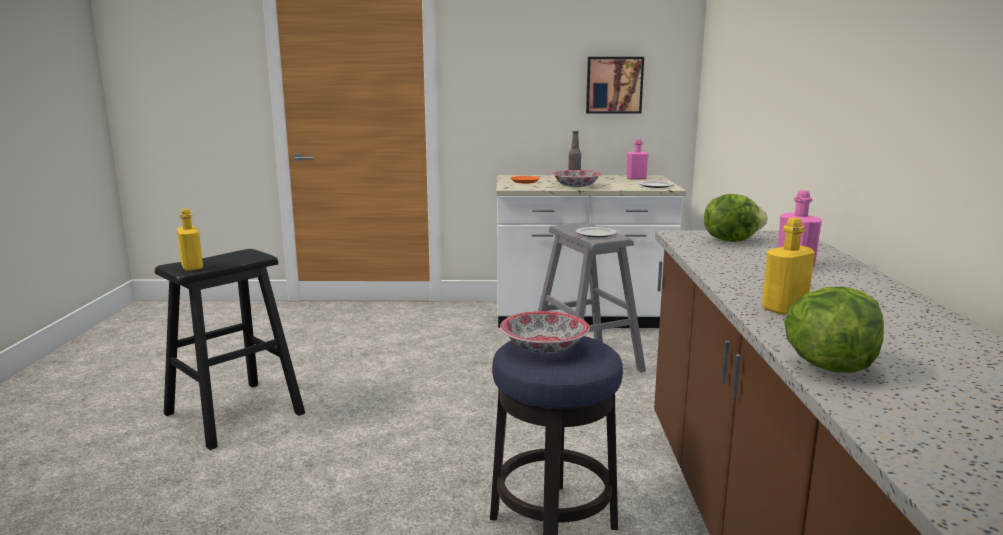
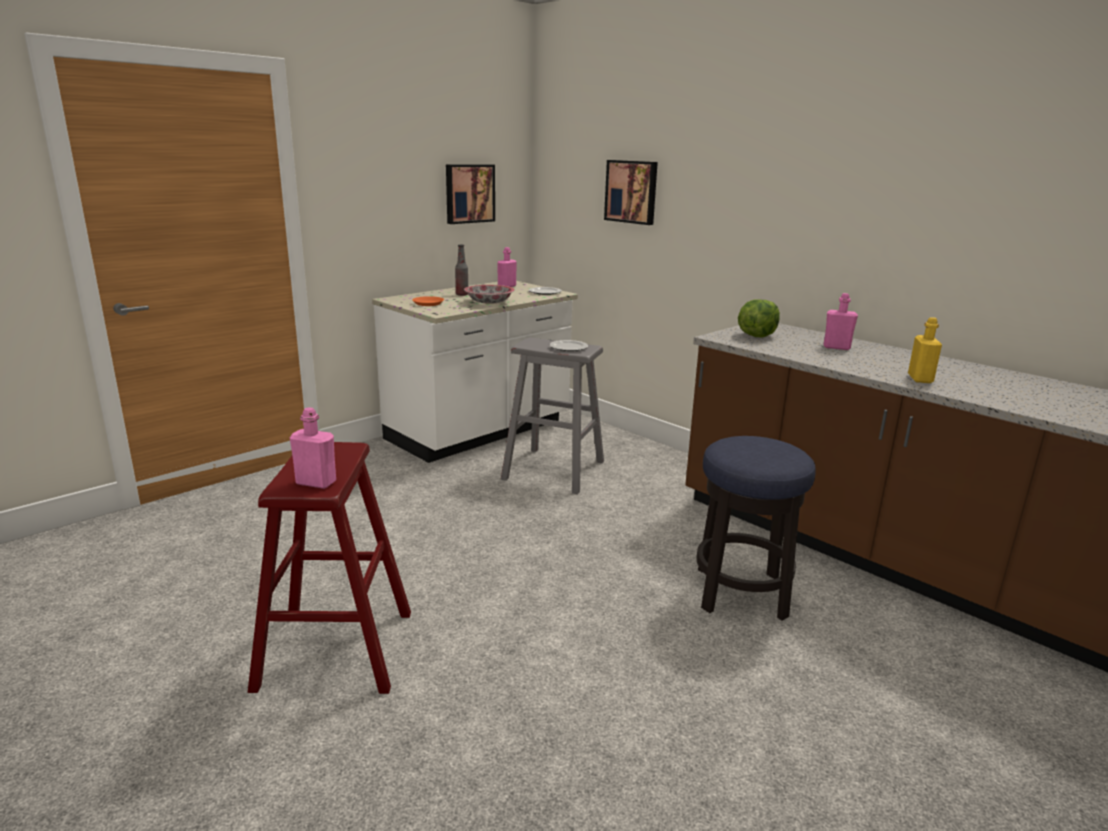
camera: 45 degrees left, 5 degrees up
(192, 267) = (316, 482): yellow bottle -> pink bottle
(234, 413) = (336, 649): black stool -> red stool
(543, 348) = (751, 452): bowl -> none
(743, 78) = (632, 191): none -> picture
(829, 366) = (1025, 407): lettuce -> none

